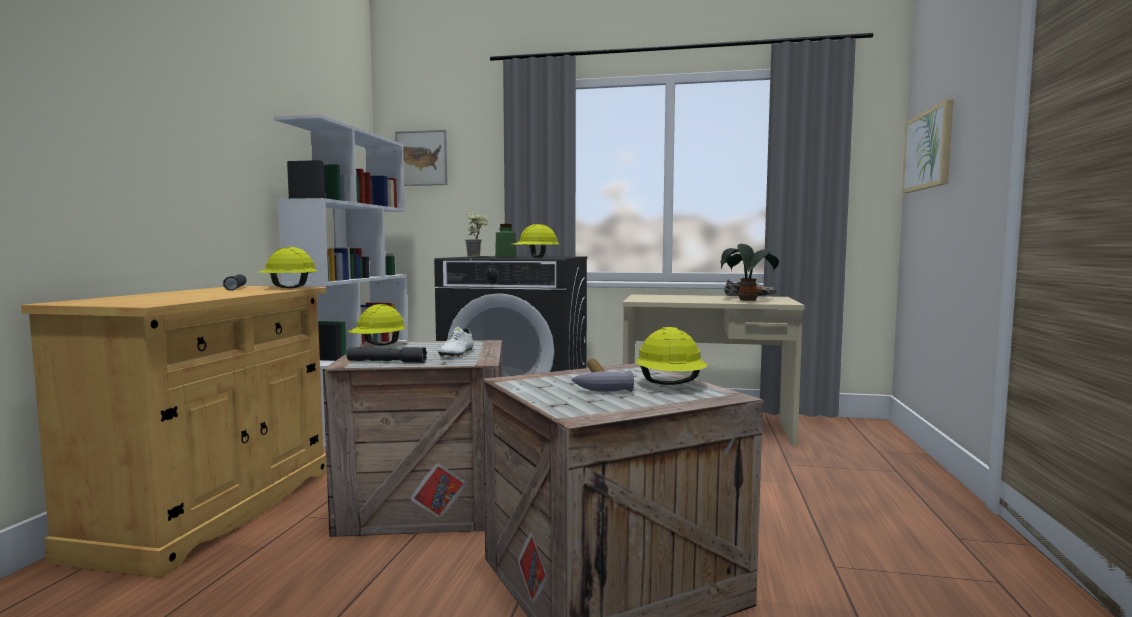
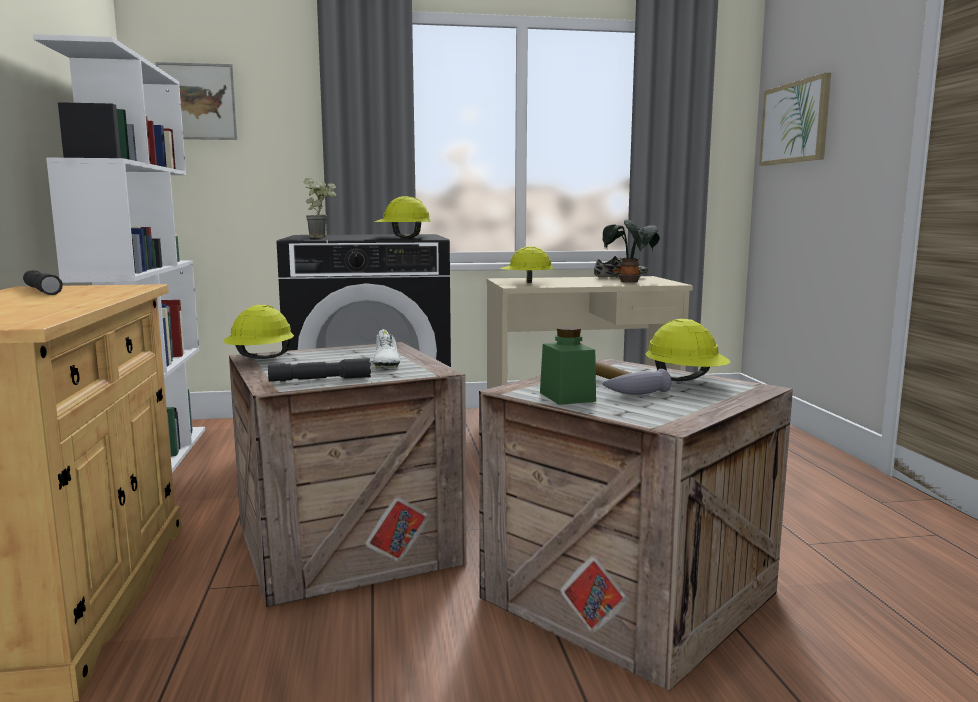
camera: 20 degrees left, 5 degrees up
(288, 288) = (122, 287): yellow hard hat -> yellow hard hat (526, 282)
(506, 257) = (354, 236): green jar -> green jar (567, 397)

